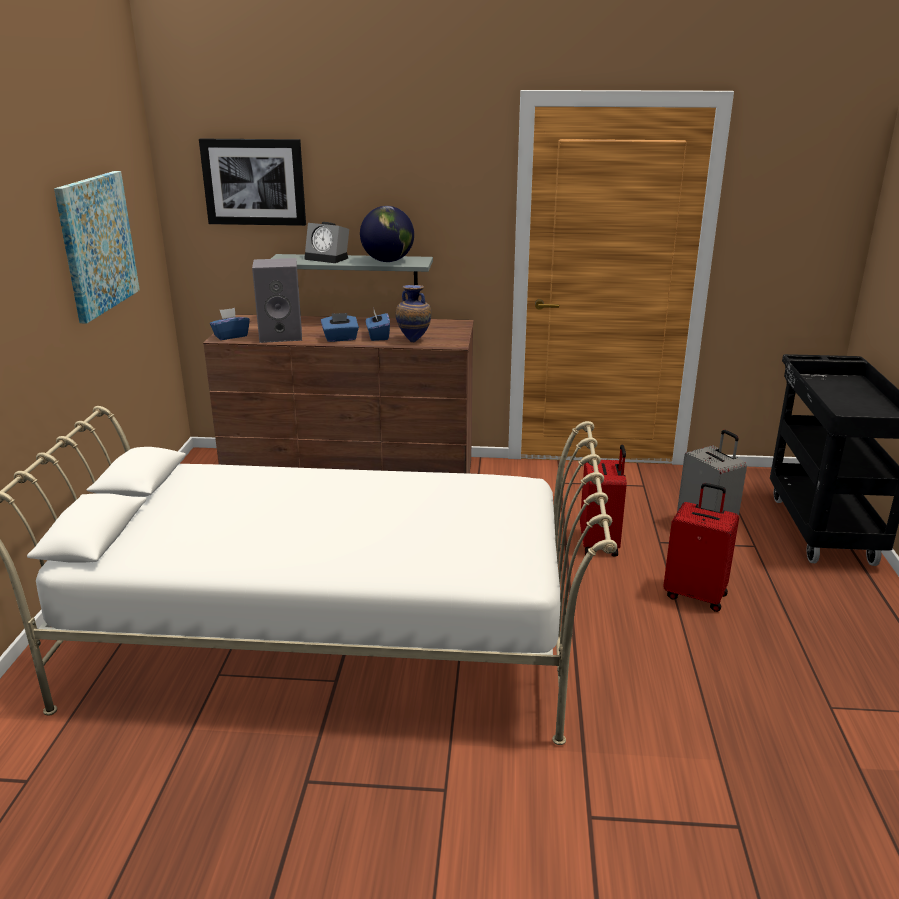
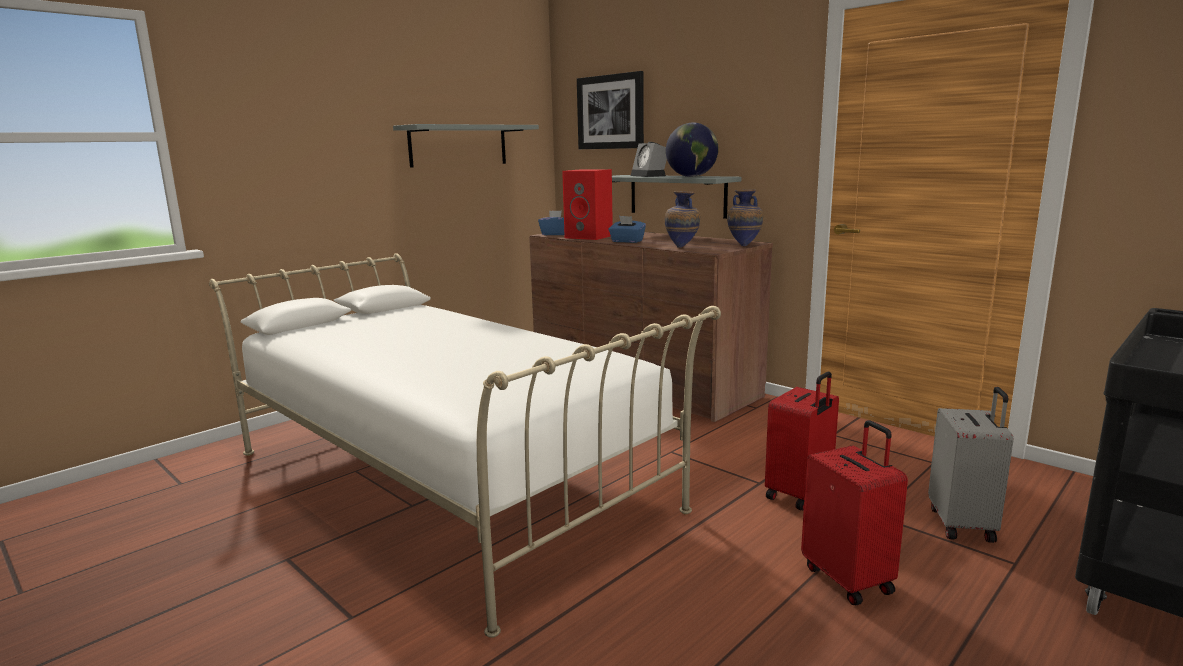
camera: 40 degrees right, 10 degrees down
(97, 244) = (458, 145): picture -> grey shelf
(282, 335) = (590, 237): grey speaker -> red speaker
(378, 336) = (659, 243): blue tissue box -> none
(461, 329) = (744, 245): none -> vase

